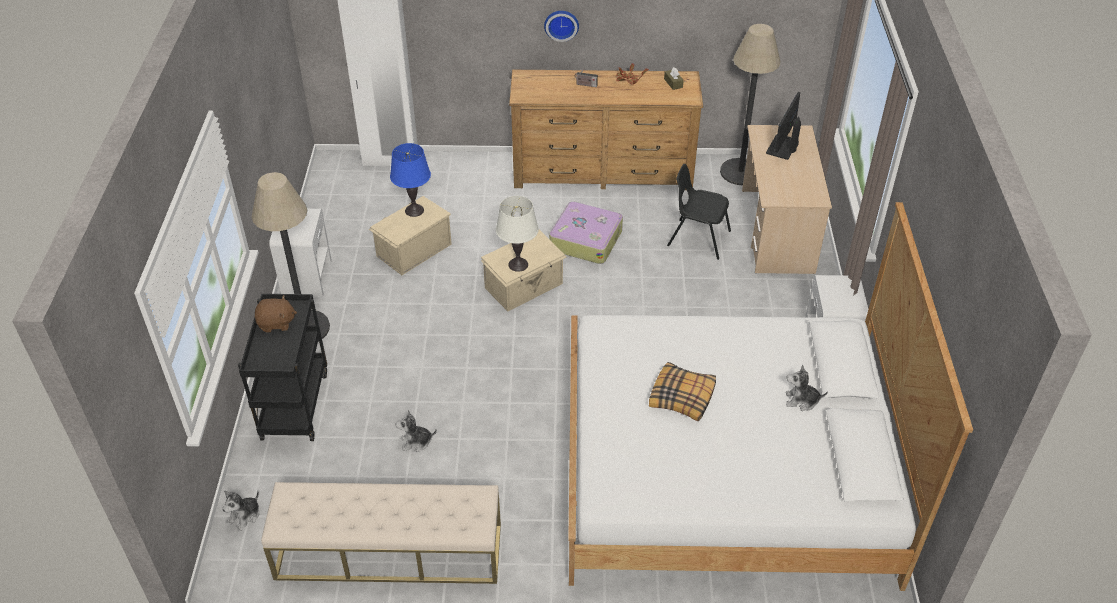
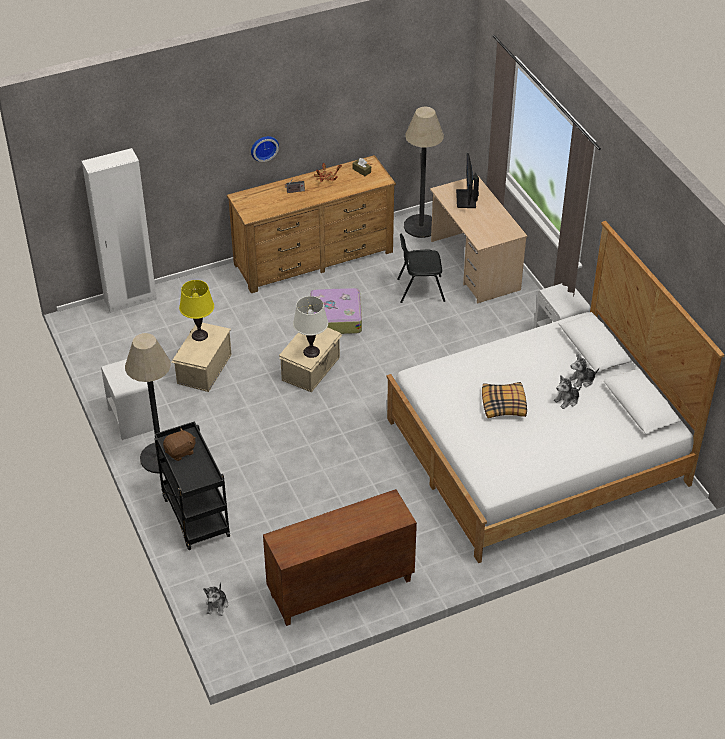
camera: 25 degrees left, 0 degrees up
(389, 552) = (340, 589): beige bench -> brown cabinet
(414, 210) = (199, 335): blue table lamp -> yellow table lamp
(416, 442) = (308, 509): plush toy -> plush toy (567, 400)

